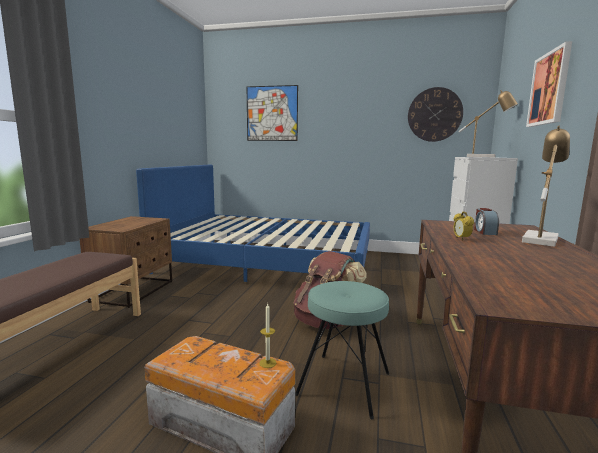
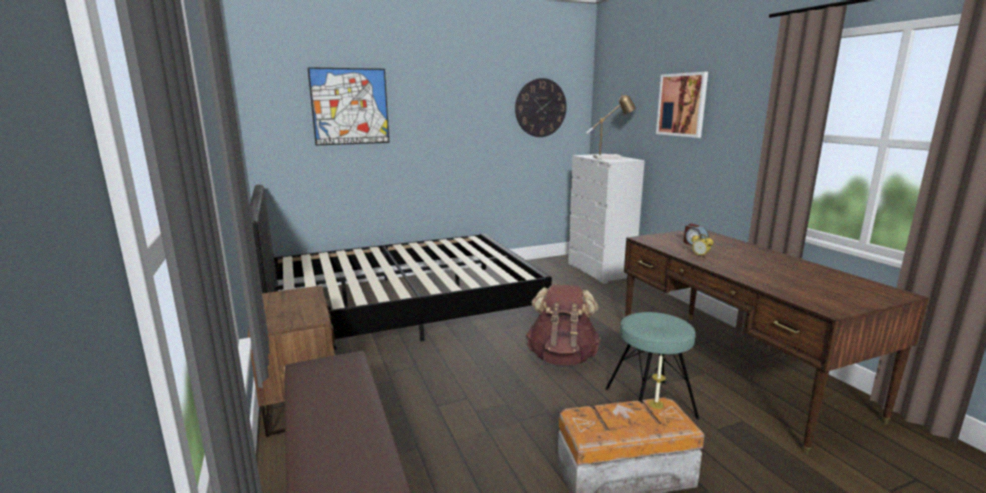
camera: 35 degrees left, 5 degrees up
(268, 261) = (401, 307): blue bed -> black bed
(539, 239) = (733, 244): table lamp -> none

